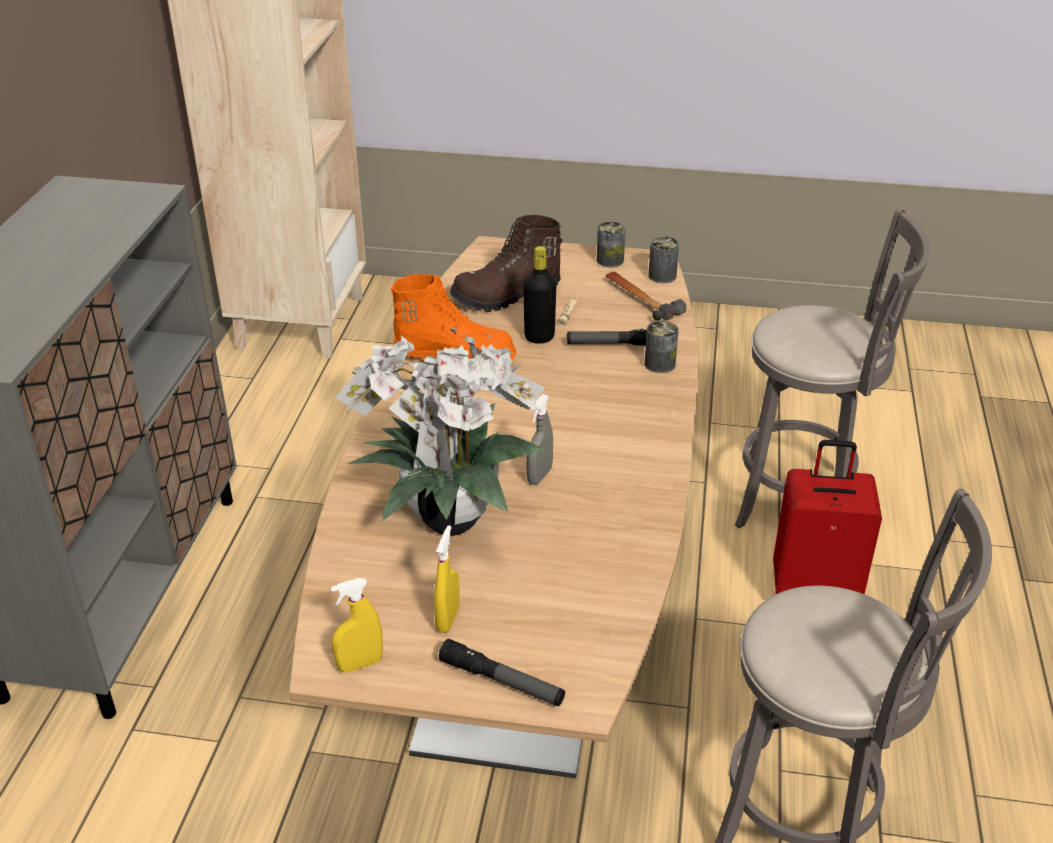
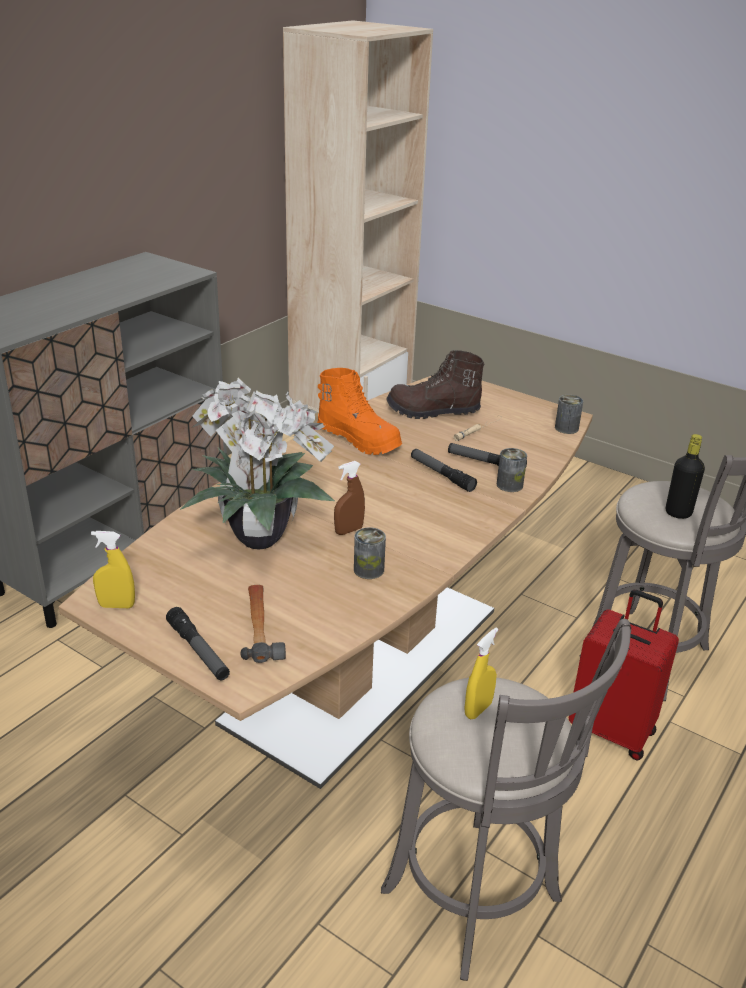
camera: 25 degrees right, 5 degrees down
(448, 619) = (199, 599): yellow spray bottle -> yellow spray bottle (478, 709)
(539, 337) = (432, 443): black bottle -> black bottle (678, 513)
(539, 476) = (348, 530): grey spray bottle -> brown spray bottle
(581, 374) = (441, 475): none -> flashlight
(610, 260) = (533, 408): can -> can (368, 570)
(641, 299) = (535, 439): hammer -> hammer (260, 626)

